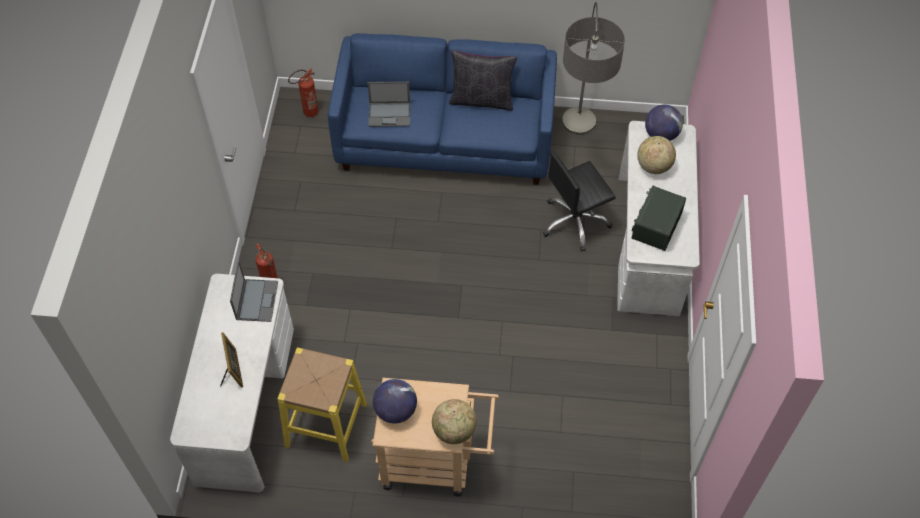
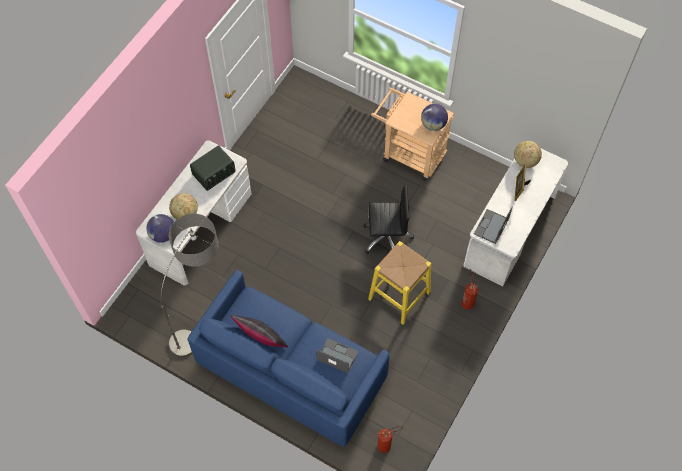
camera: 155 degrees left, 5 degrees up
(326, 424) = (464, 198): yellow stool -> yellow stool (399, 296)
(454, 431) = (406, 102): globe -> globe (525, 161)
(575, 222) = (238, 264): black office chair -> black office chair (386, 238)

